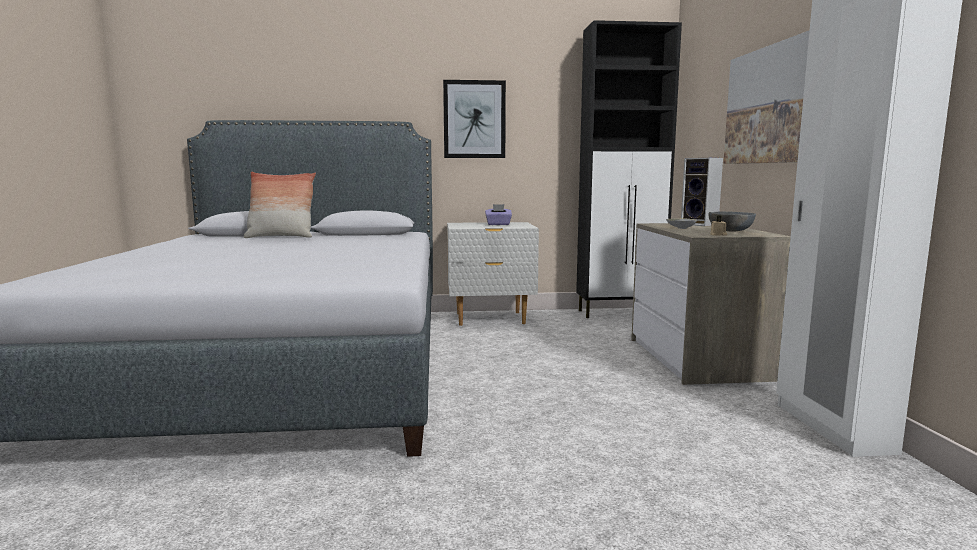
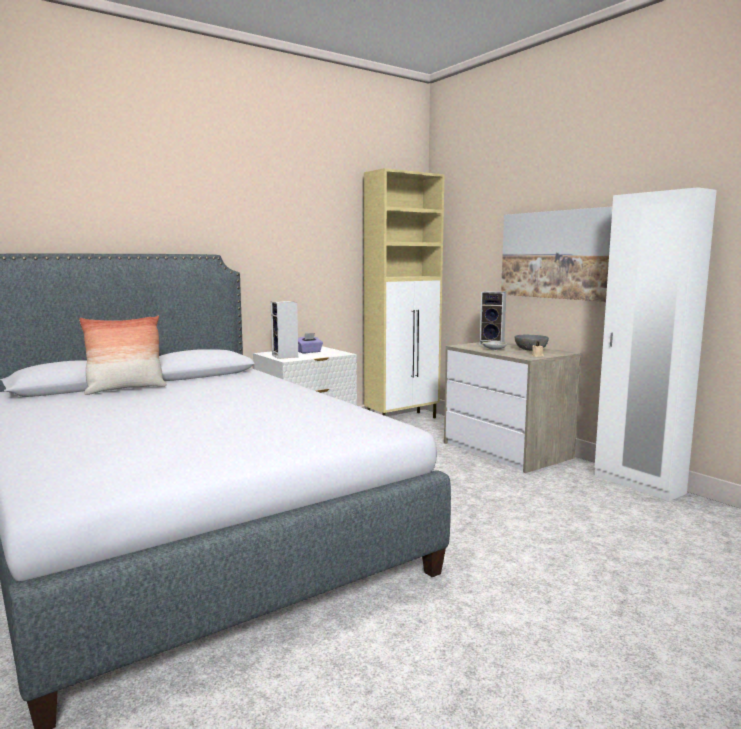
camera: 30 degrees left, 0 degrees up
(466, 225) = (286, 356): none -> speaker
(474, 119) = (274, 251): picture -> none
(620, 313) = (403, 420): black cabinet -> beige cabinet

